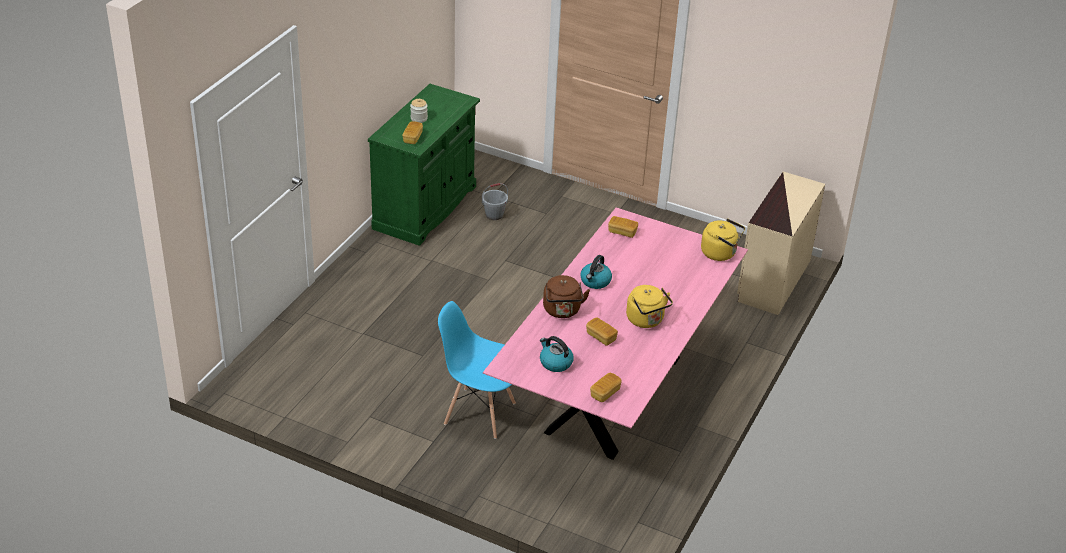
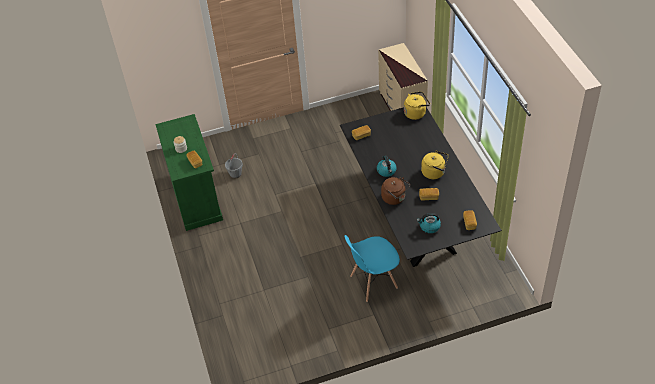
camera: 40 degrees left, 10 degrees up
(614, 393) = (414, 221): pink dining table -> black dining table

